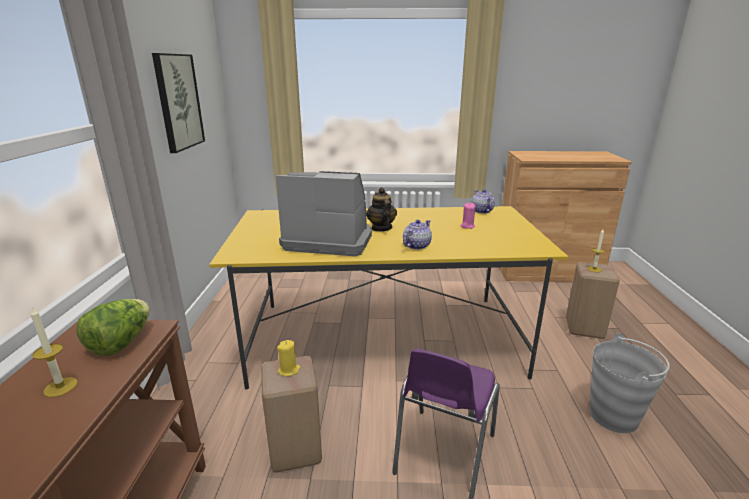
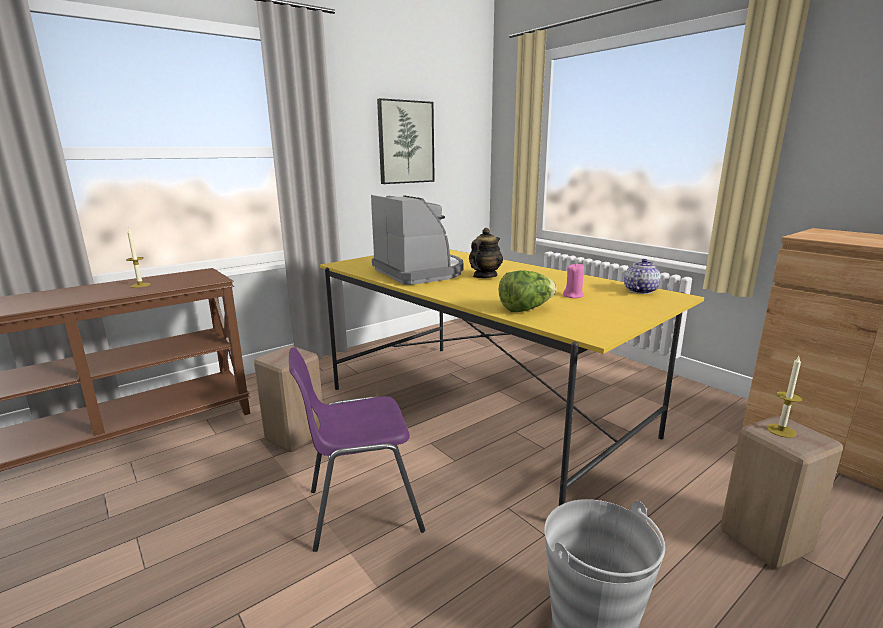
camera: 50 degrees right, 5 degrees down
(121, 343) = (193, 280): lettuce -> lettuce (526, 309)
(289, 370) = (288, 354): yellow candle -> none
(416, 246) = (471, 293): teapot -> none

